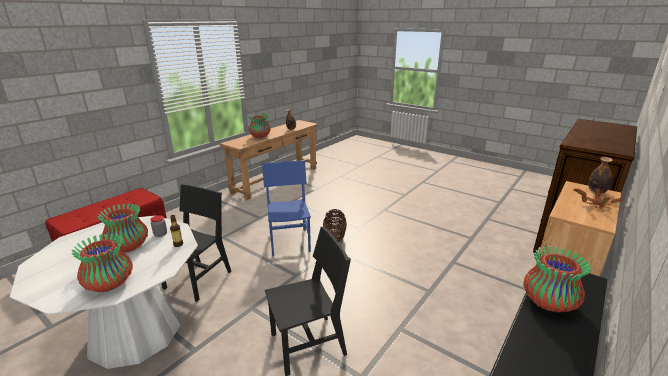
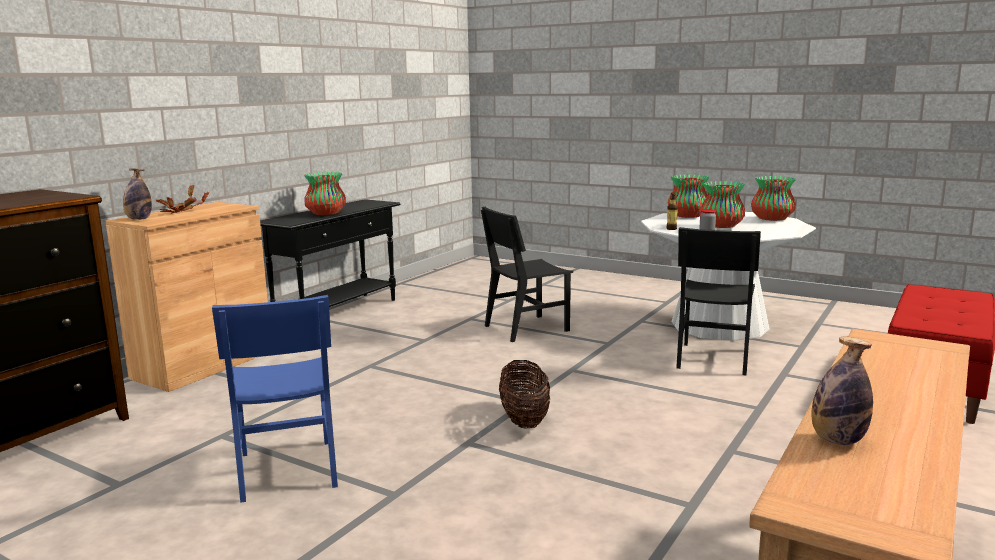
camera: 175 degrees right, 10 degrees down
(260, 136) = (894, 382): vase -> vase (772, 219)
(289, 242) = (614, 408): blue chair -> blue chair (287, 469)

